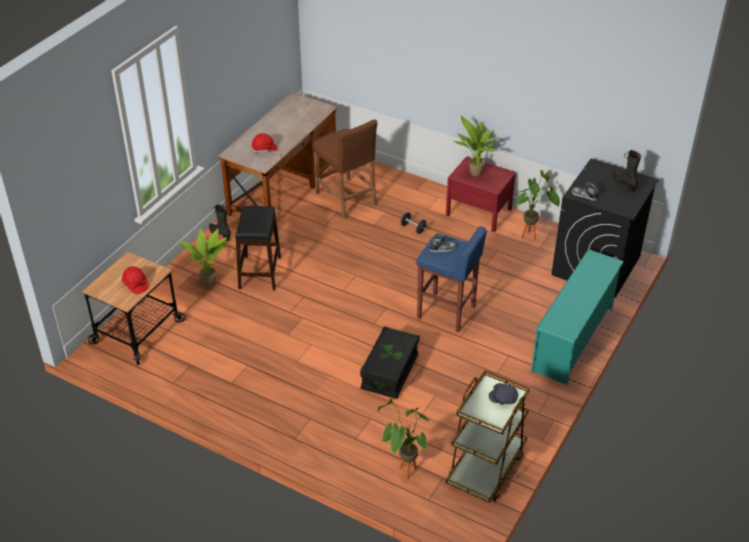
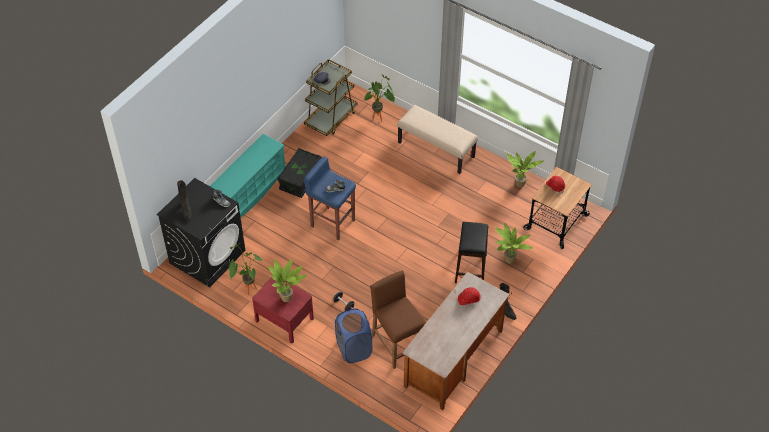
camera: 175 degrees left, 10 degrees up
(181, 378) = (520, 186): none -> potted plant
(306, 425) = (436, 149): none -> beige bench
(390, 372) = (380, 180): black storage box -> black storage box (300, 179)
(394, 192) = (354, 349): none -> blue laundry basket

